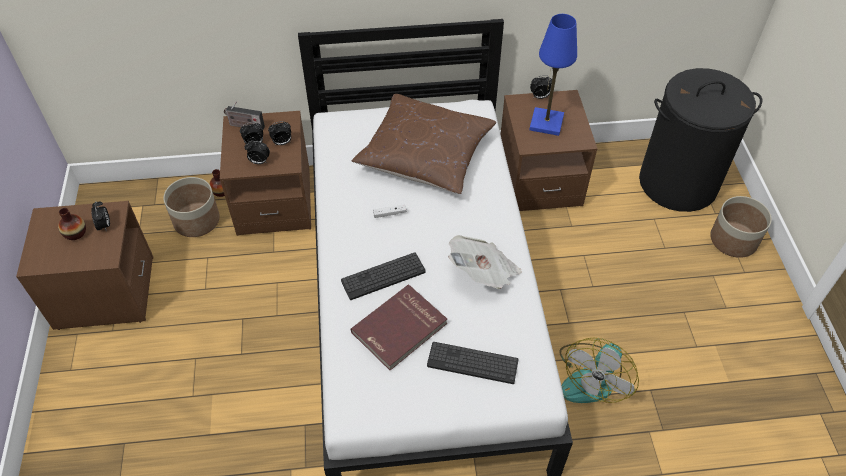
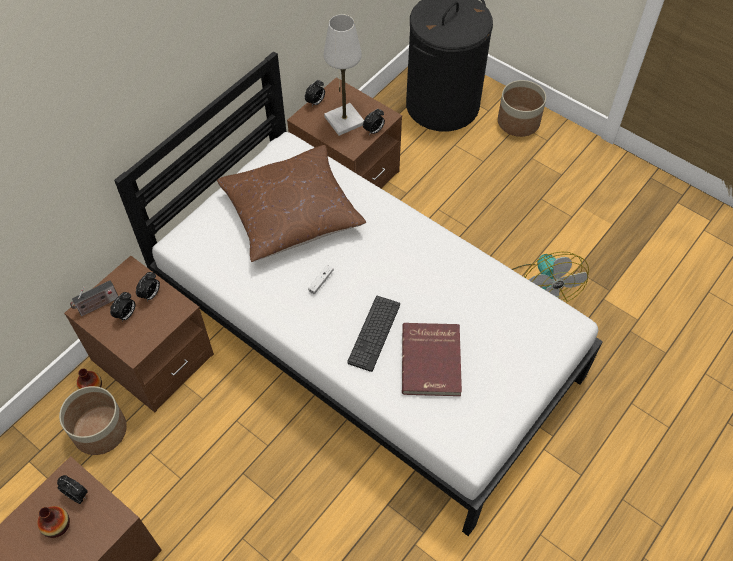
camera: 45 degrees left, 5 degrees up
(259, 162) = (151, 326): alarm clock -> alarm clock (374, 131)
(472, 363) = (506, 341): keyboard -> none
(484, 273) = (439, 271): newspaper -> none
(546, 123) = (344, 121): blue table lamp -> white table lamp

